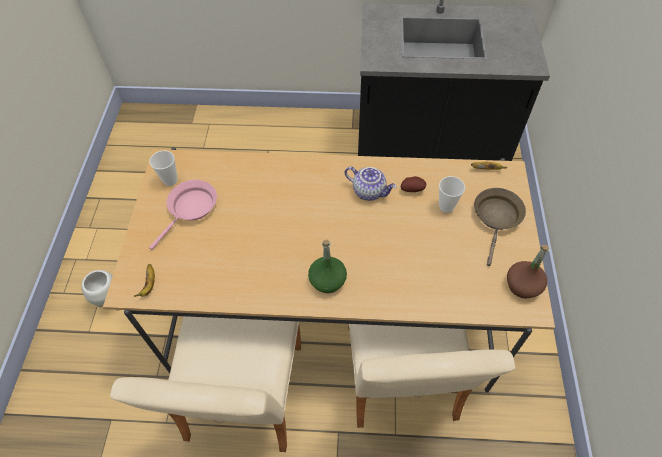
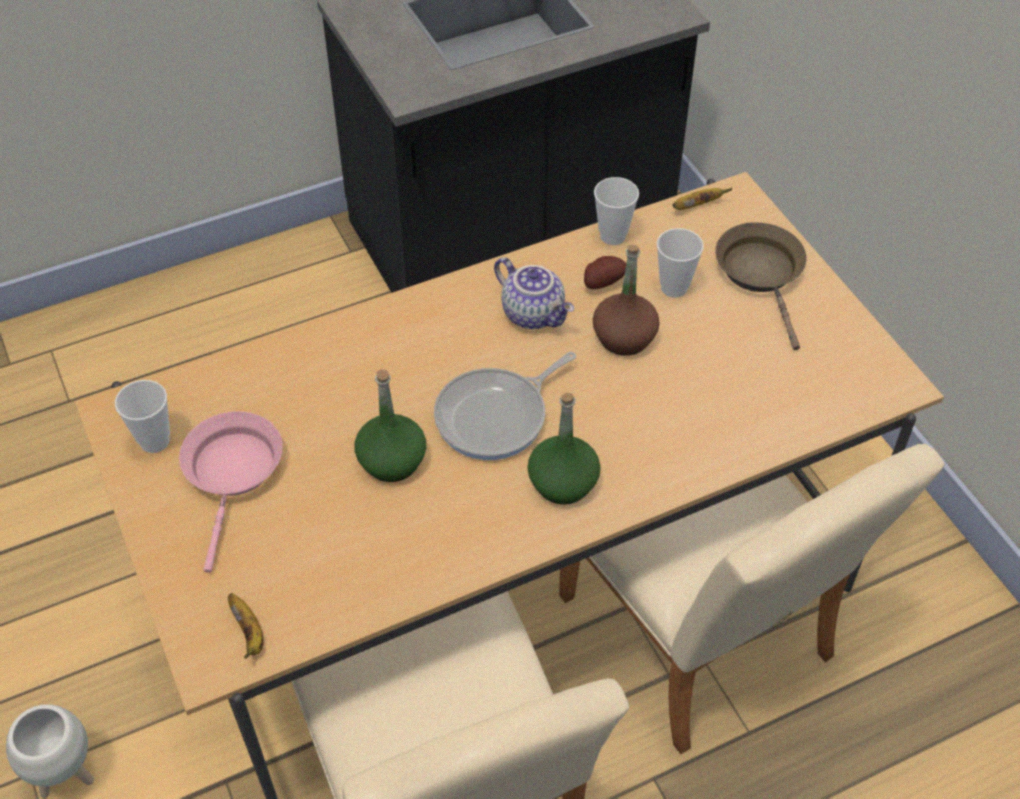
camera: 30 degrees left, 5 degrees down
(259, 234) = (392, 461): none -> green bottle
(319, 234) = (496, 416): none -> frying pan
(369, 191) = (534, 313): teapot -> teapot turned 45 degrees clockwise
(433, 168) = (612, 236): none -> cup
(522, 285) = (862, 357): brown bottle -> brown bottle (624, 337)

